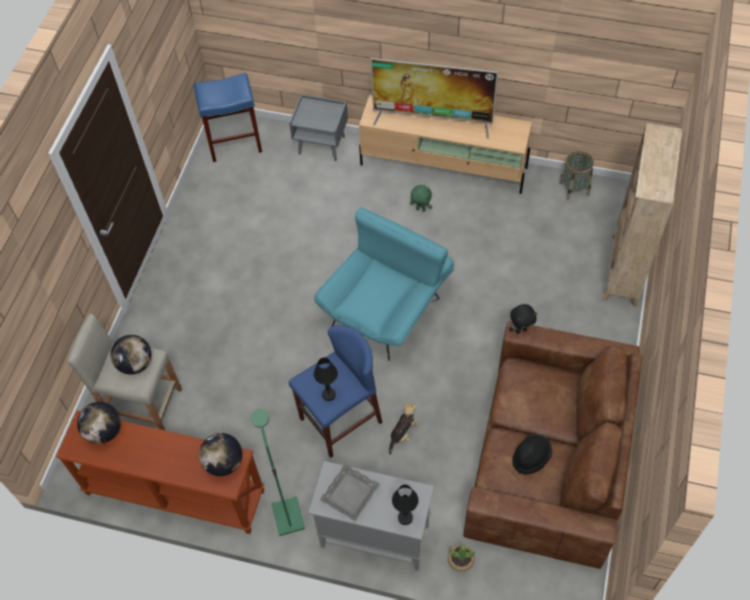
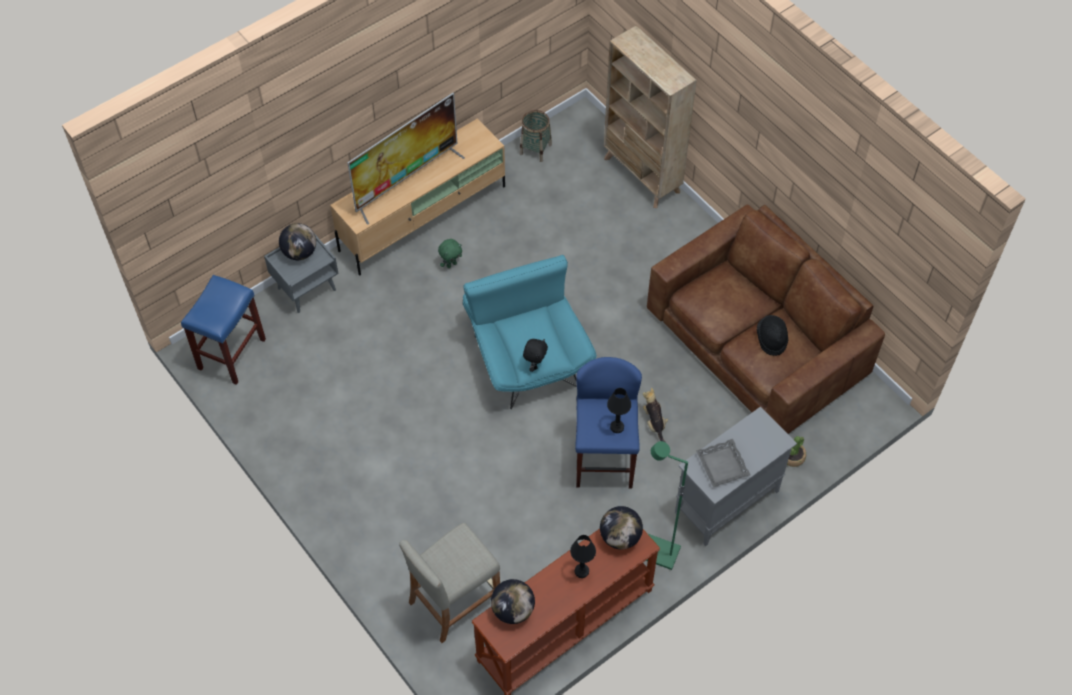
camera: 55 degrees left, 0 degrees up
(135, 364) = (458, 551): globe -> globe (300, 252)
(405, 518) = (771, 442): black table lamp -> black table lamp (581, 571)
(521, 330) = (668, 264): black plush toy -> black plush toy (535, 364)

